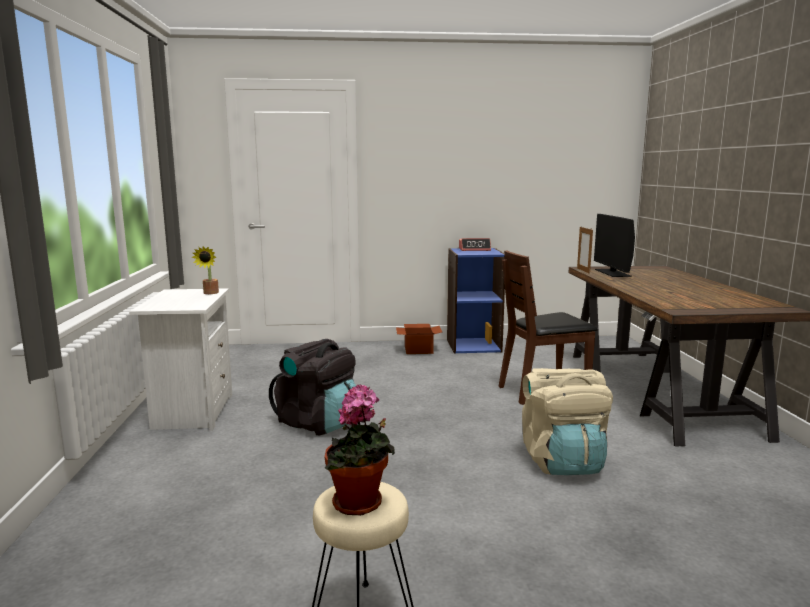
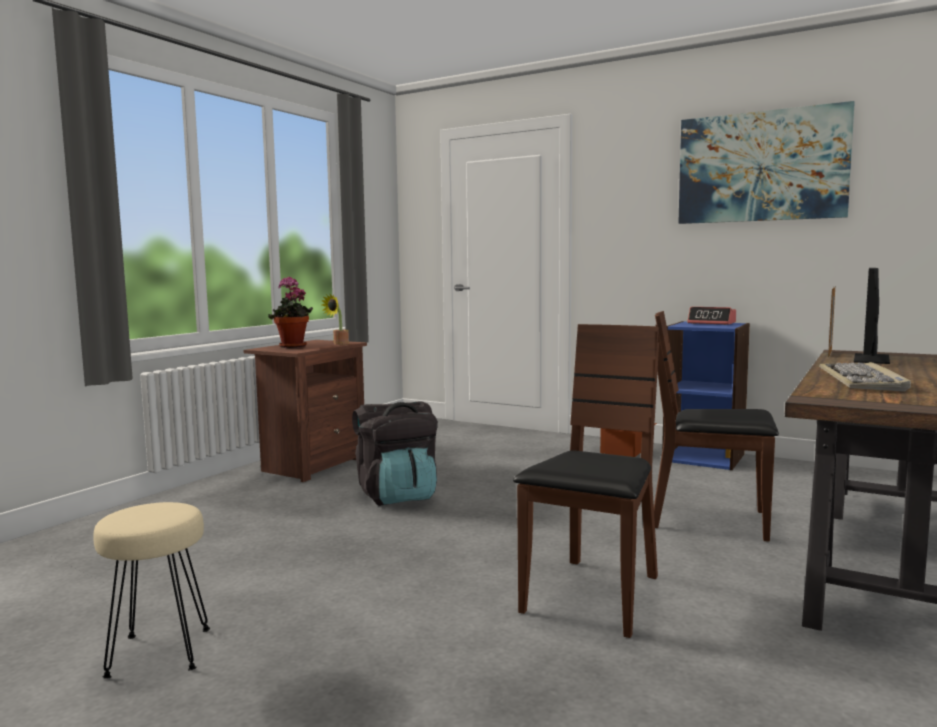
camera: 35 degrees right, 5 degrees down
(192, 412) = (312, 465): white nightstand -> brown nightstand
(360, 505) = (137, 518): potted plant -> potted plant (292, 346)
(501, 137) = (761, 167): none -> picture
(562, 461) = (593, 595): beige backpack -> brown chair
(657, 292) = (862, 381): none -> keyboard

